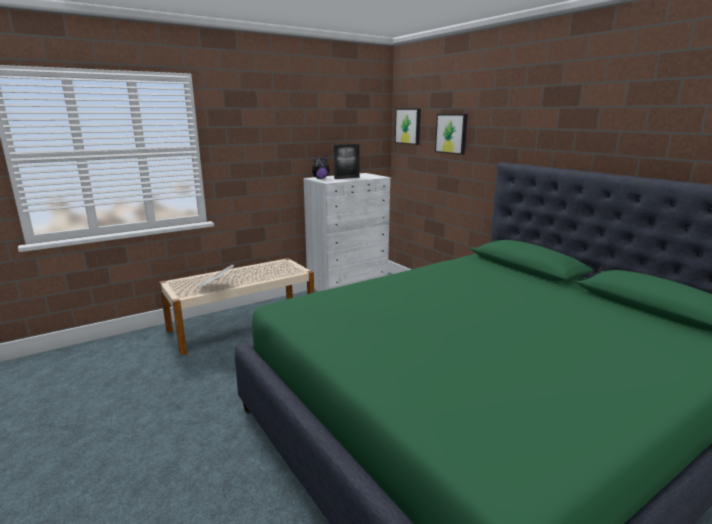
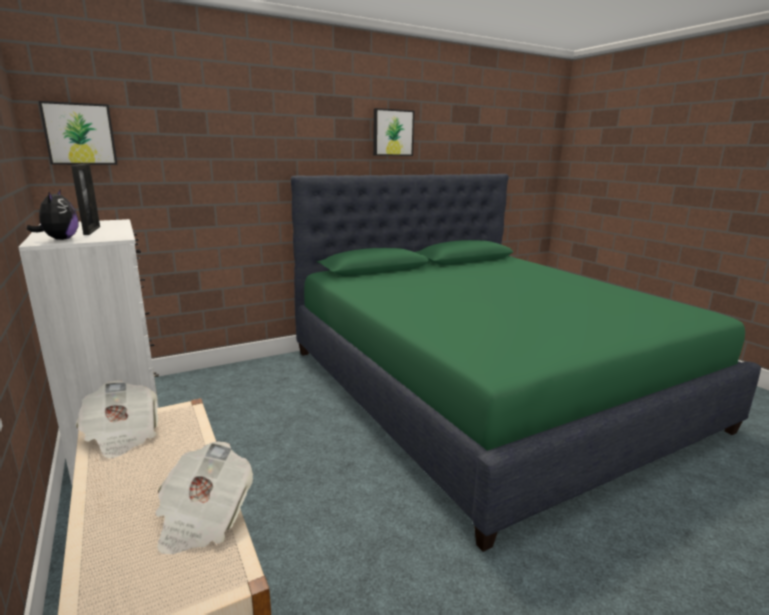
camera: 85 degrees left, 0 degrees up
(277, 265) = (122, 435): none -> newspaper
(451, 133) = (190, 145): picture -> picture (392, 133)

